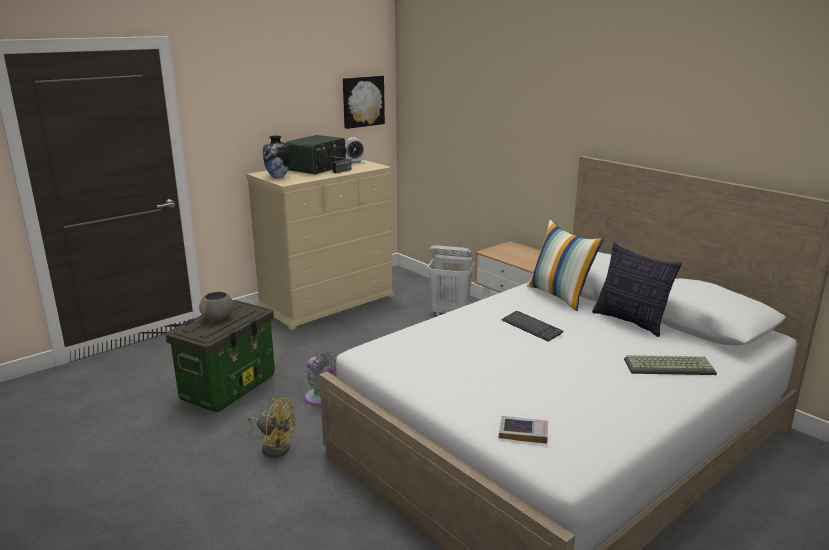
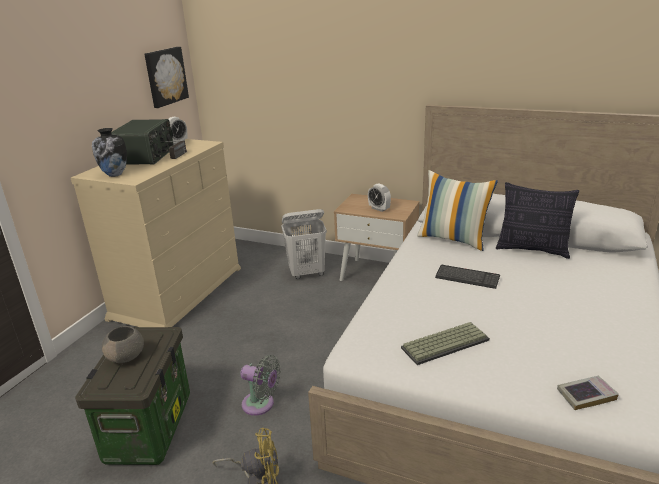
camera: 25 degrees left, 5 degrees up
(520, 258) = (379, 209): none -> alarm clock
(669, 366) = (607, 284): keyboard -> keyboard (445, 343)

